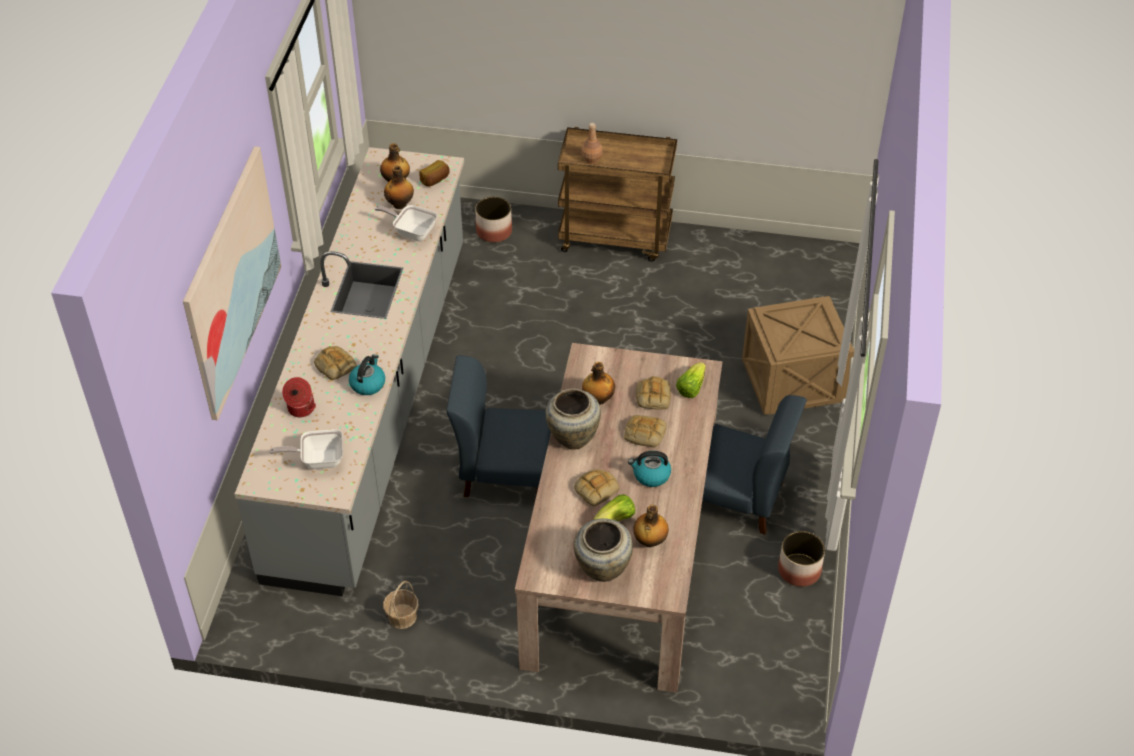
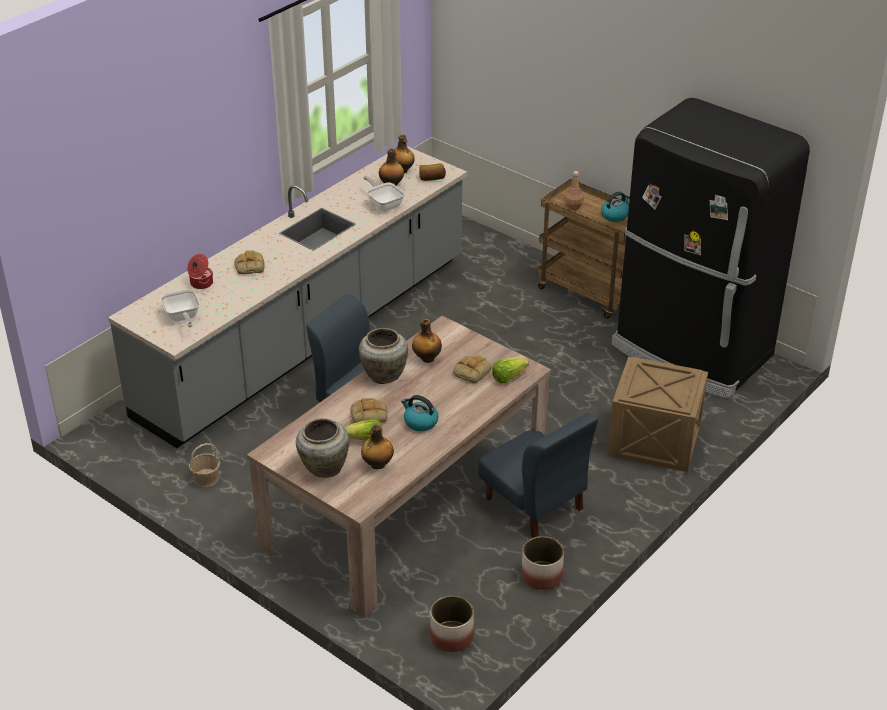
camera: 30 degrees right, 10 degrees down
(231, 281) = (177, 158): picture -> none
(318, 459) = (182, 318): frying pan -> frying pan turned 135 degrees counterclockwise
(368, 384) = (261, 285): kettle -> kettle (615, 215)
(494, 231) = (497, 258): planter -> planter (451, 637)
(644, 434) = (441, 393): bread -> none
(755, 268) = (691, 352): none -> black fridge

